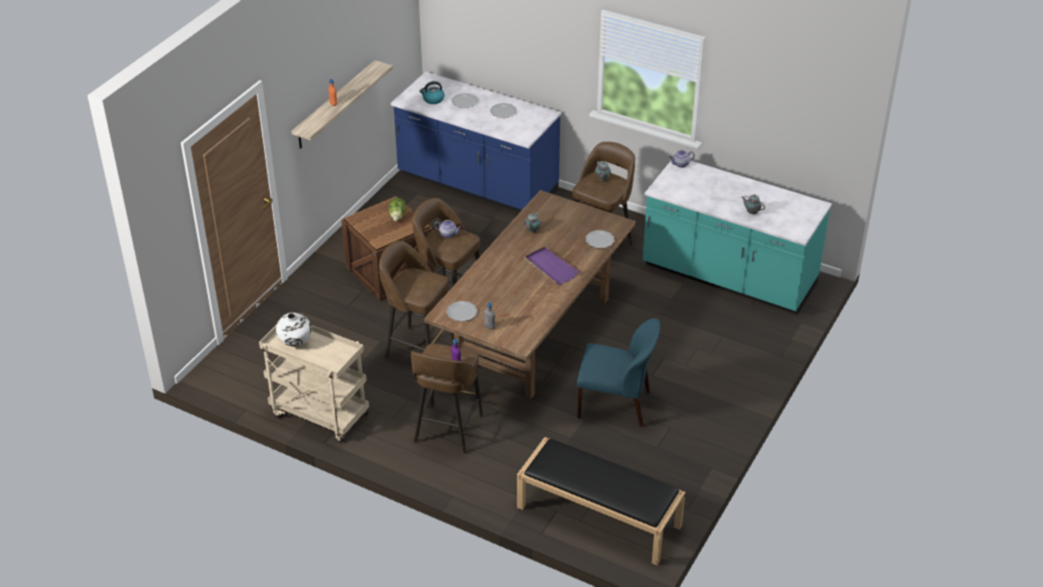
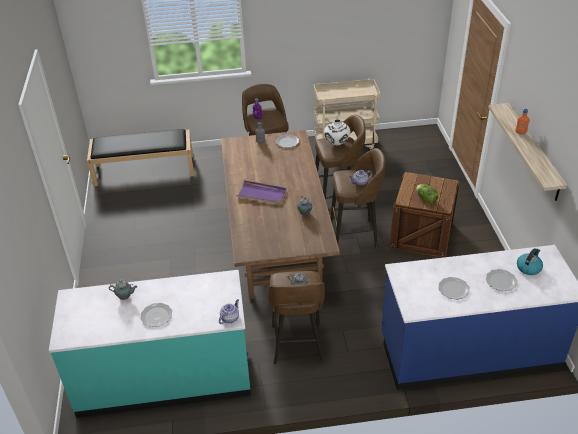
camera: 145 degrees right, 0 degrees up
(296, 343) = (358, 91): white vase -> white vase (336, 144)
(599, 240) = (247, 231): plate -> plate (157, 316)
(616, 405) = (180, 228): blue chair -> none

